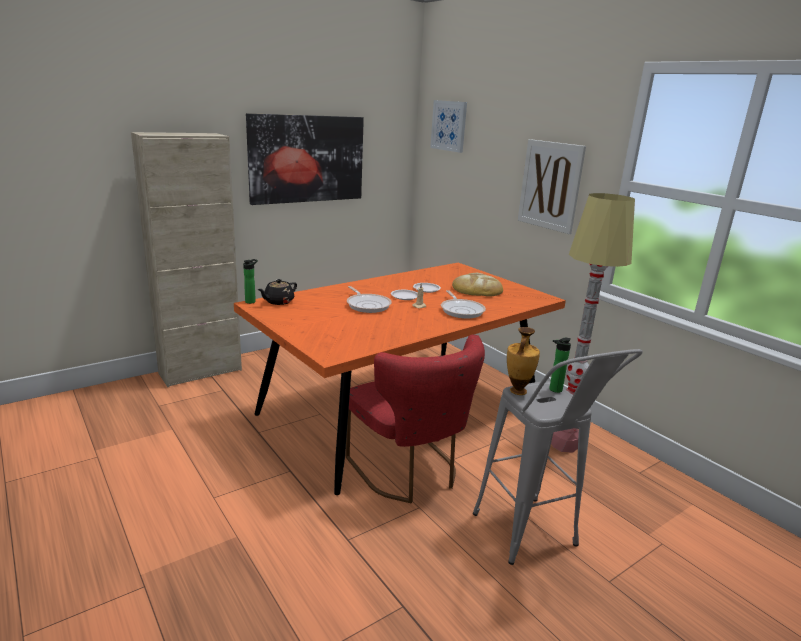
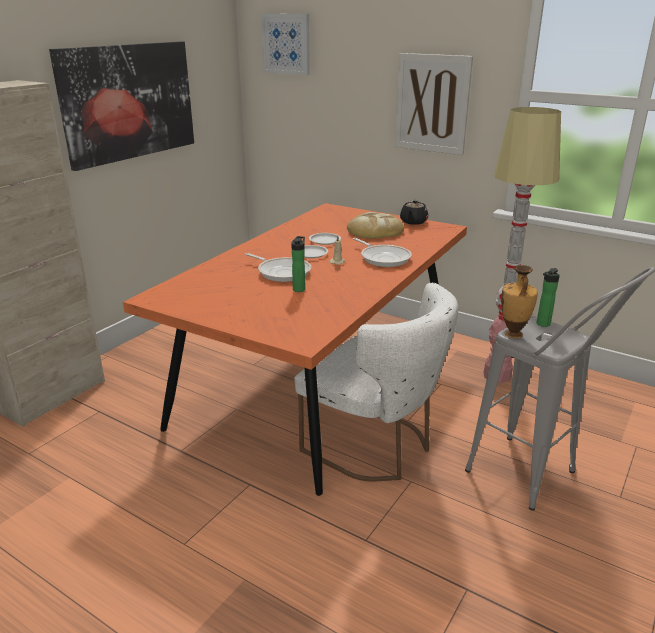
camera: 20 degrees left, 5 degrees up
(251, 301) = (144, 295): bottle -> bottle (299, 289)
(278, 302) = (177, 289): black teapot -> black teapot (413, 222)
(409, 472) = (376, 447): red chair -> white chair

